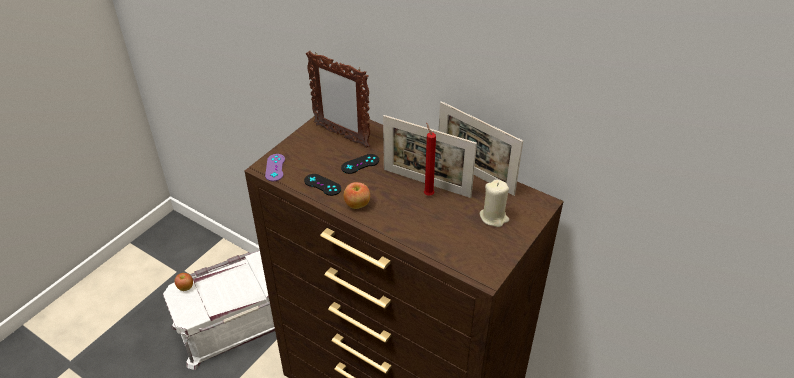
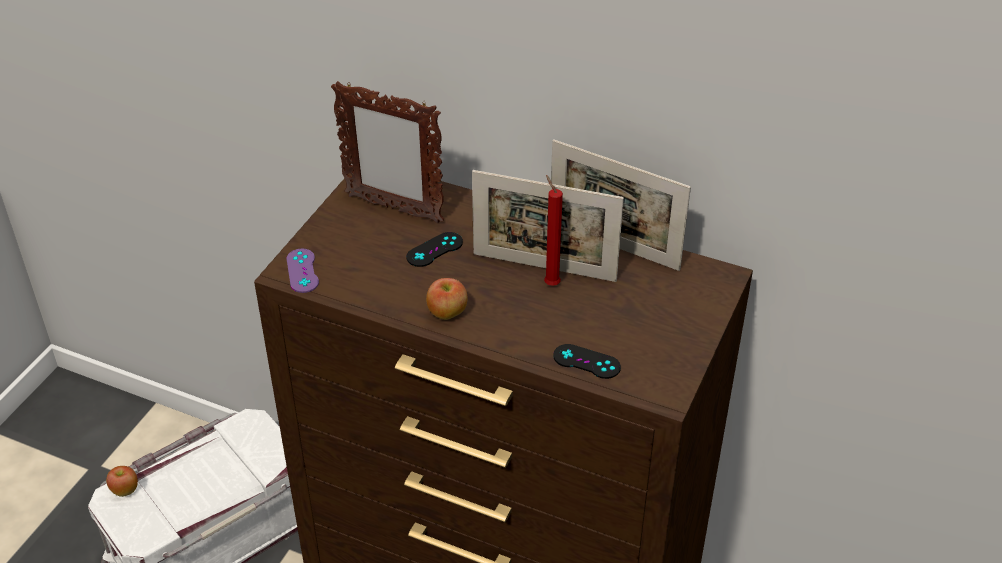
camera: 10 degrees left, 0 degrees up
(322, 185) = (385, 289): black game controller -> black game controller (586, 362)
(494, 217) = (657, 307): beige candle -> none

